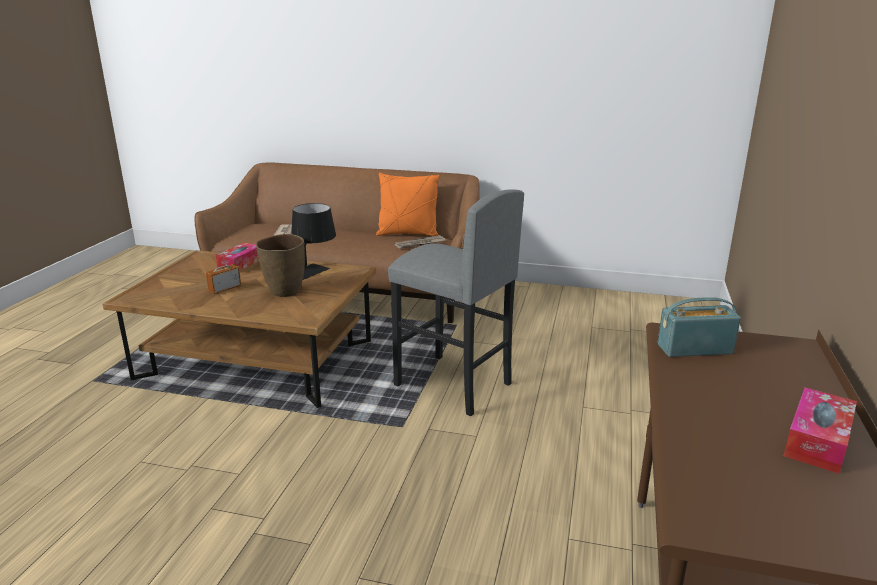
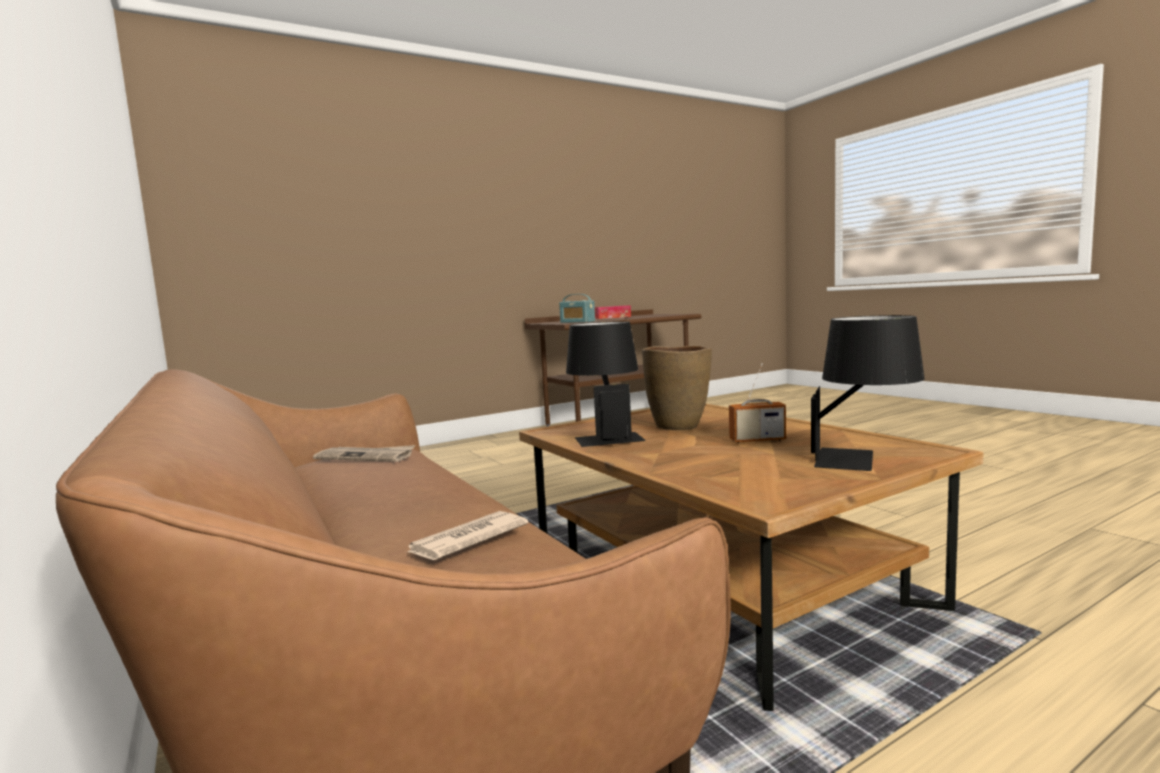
camera: 135 degrees left, 15 degrees down
(164, 285) = (863, 459): none -> black table lamp
(240, 264) = (695, 466): tissue box -> none
(408, 234) = (309, 479): orange pillow -> none
(452, 385) = (552, 494): grey stool -> none

